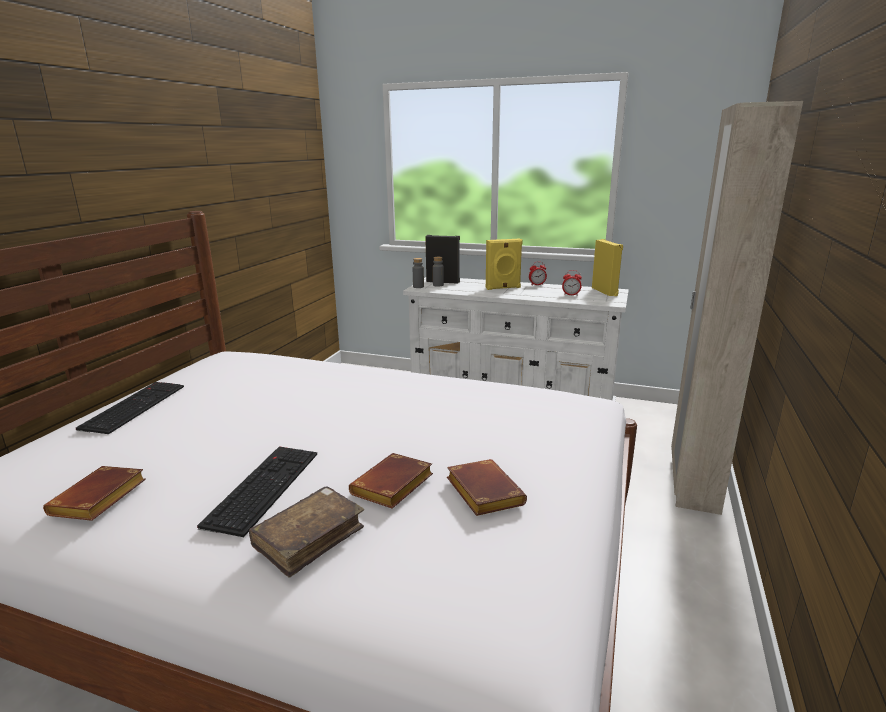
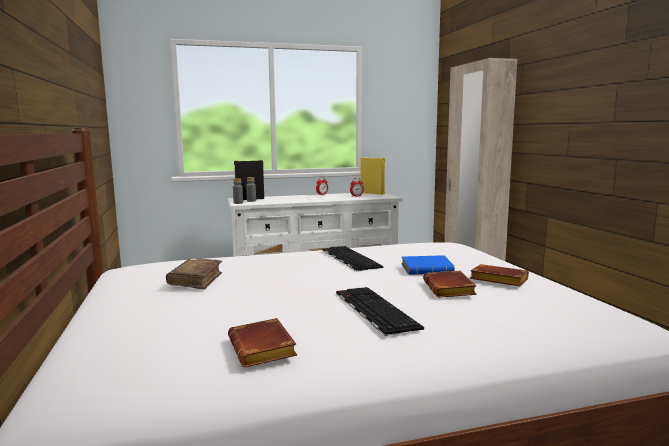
camera: 35 degrees left, 10 degrees down
(134, 406) = (131, 305): keyboard -> keyboard (349, 258)
(309, 538) = (461, 318): brown book -> brown book (196, 281)
(439, 444) = (427, 270): none -> blue book
(503, 288) = (303, 198): yellow speaker -> none

